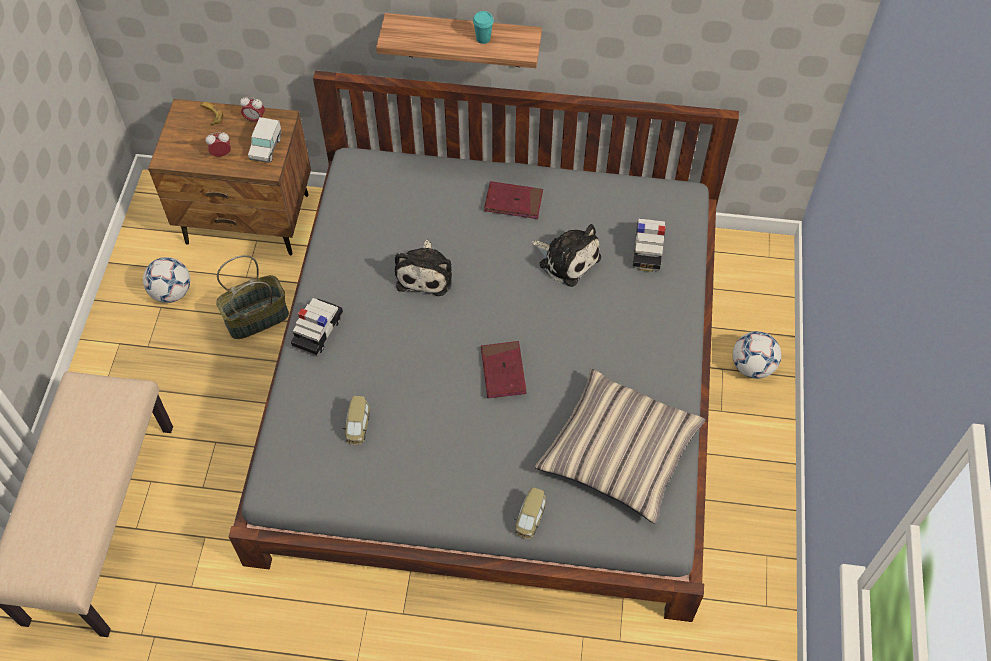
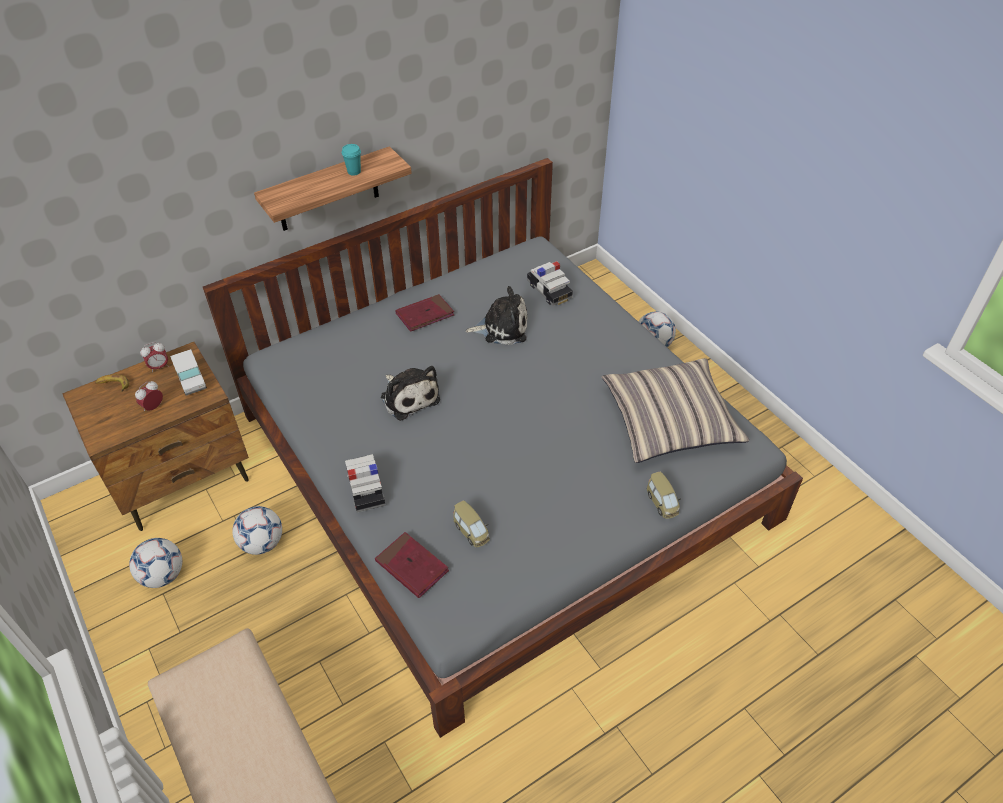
camera: 40 degrees left, 10 degrees down
(257, 317) = (262, 543): basket -> football
(503, 371) = (537, 422): red book -> red book (412, 566)

